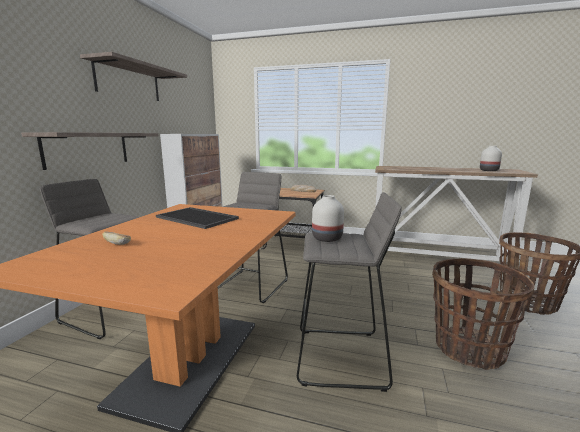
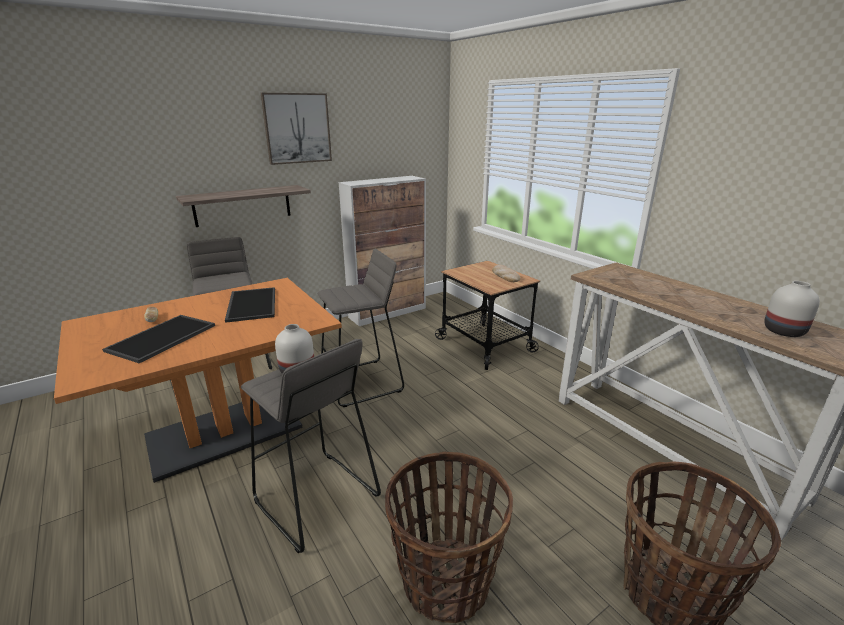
camera: 40 degrees right, 10 degrees up
(128, 82) = (297, 128): shelf -> picture
(173, 248) = (162, 338): none -> tray

